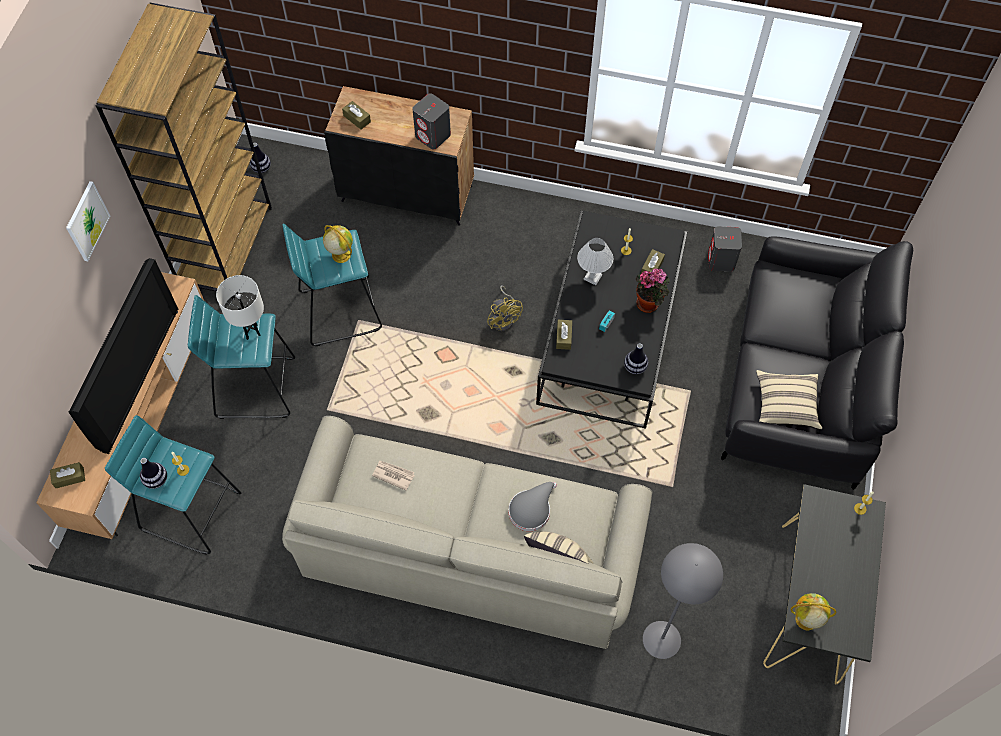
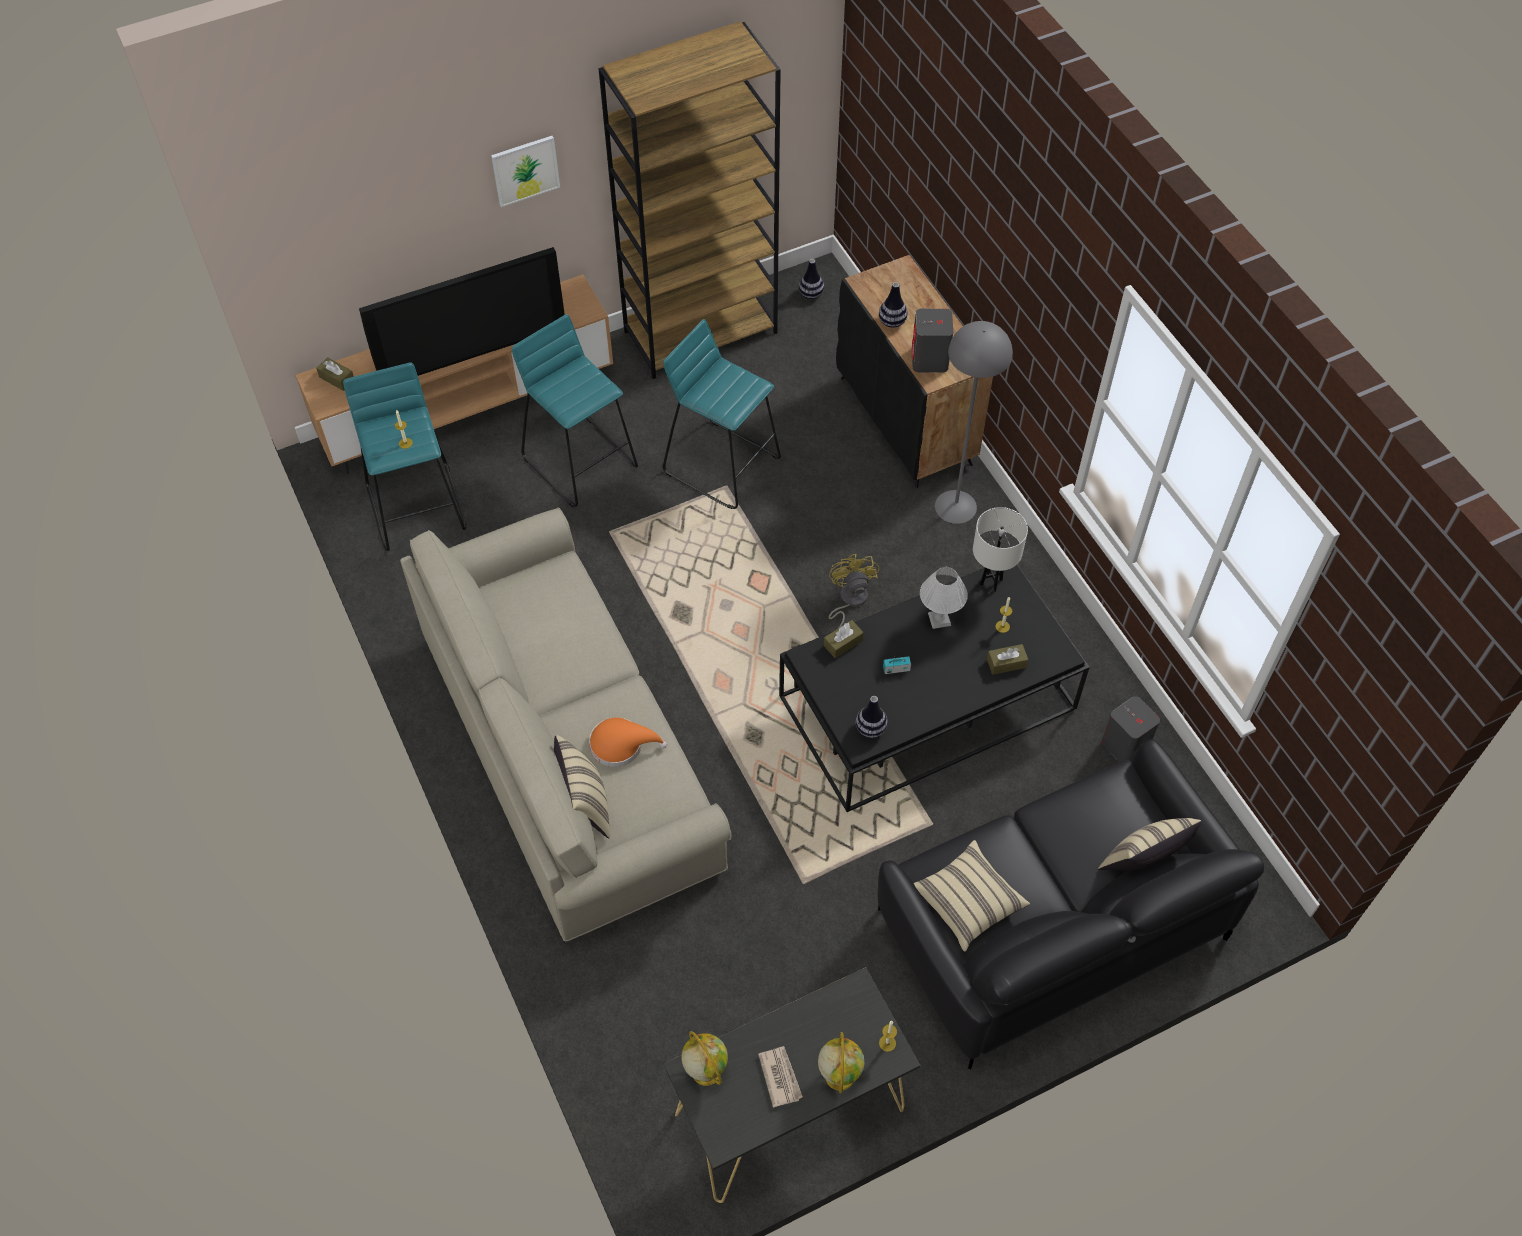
camera: 50 degrees right, 5 degrees down
(156, 480) = (379, 432): vase -> vase (892, 322)
(251, 332) = (586, 389): white table lamp -> white table lamp (991, 582)
(340, 254) = (733, 393): globe -> globe (839, 1075)
(357, 119) = (883, 291): brown tissue box -> none
(393, 475) = (554, 607): newspaper -> newspaper (780, 1076)
(504, 318) = (849, 600): yellow fan -> yellow fan turned 150 degrees clockwise
(531, 509) = (621, 744): grey hat -> orange hat
(649, 303) = (960, 690): potted plant -> none
(661, 640) = (621, 990): grey floor lamp -> grey floor lamp (955, 506)
(829, 304) = (1142, 863): none -> beige pillow

